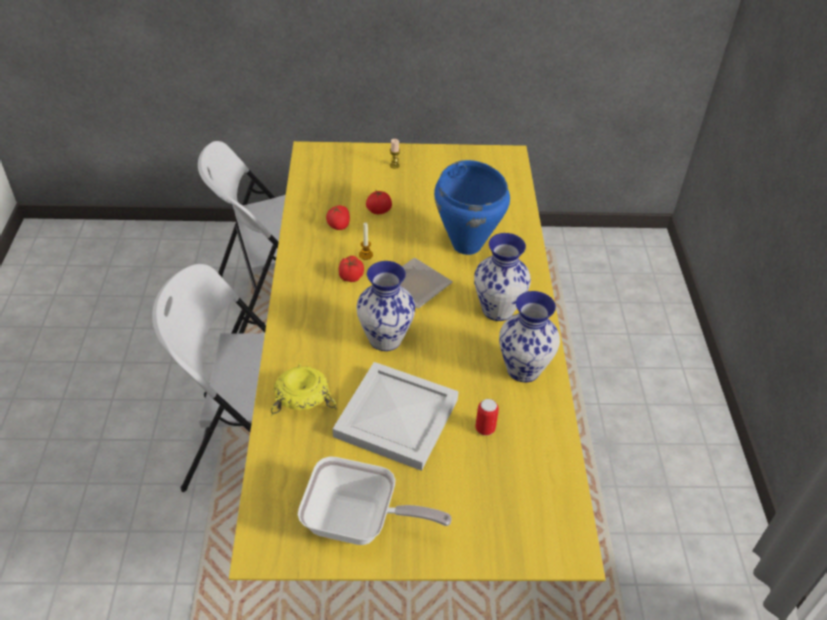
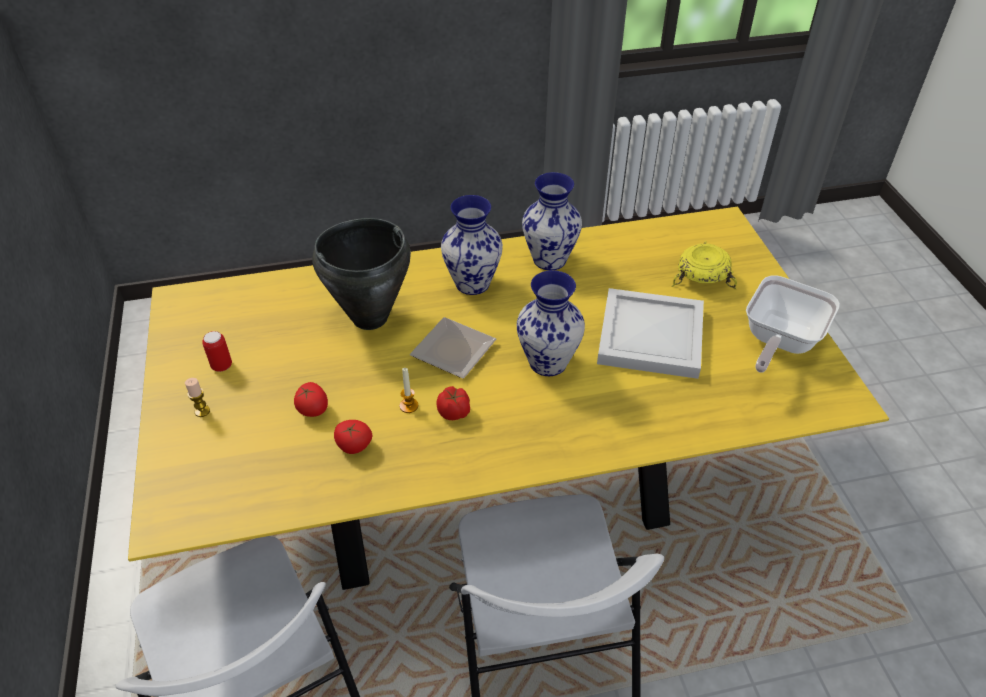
camera: 100 degrees left, 0 degrees up
(303, 400) = (665, 412): yellow bowl -> yellow bowl (703, 277)
(359, 523) = (778, 341): frying pan -> frying pan turned 150 degrees counterclockwise
(467, 244) = (369, 317): blue cooking pot -> black cooking pot
(485, 429) = (633, 277): can -> can (221, 366)

